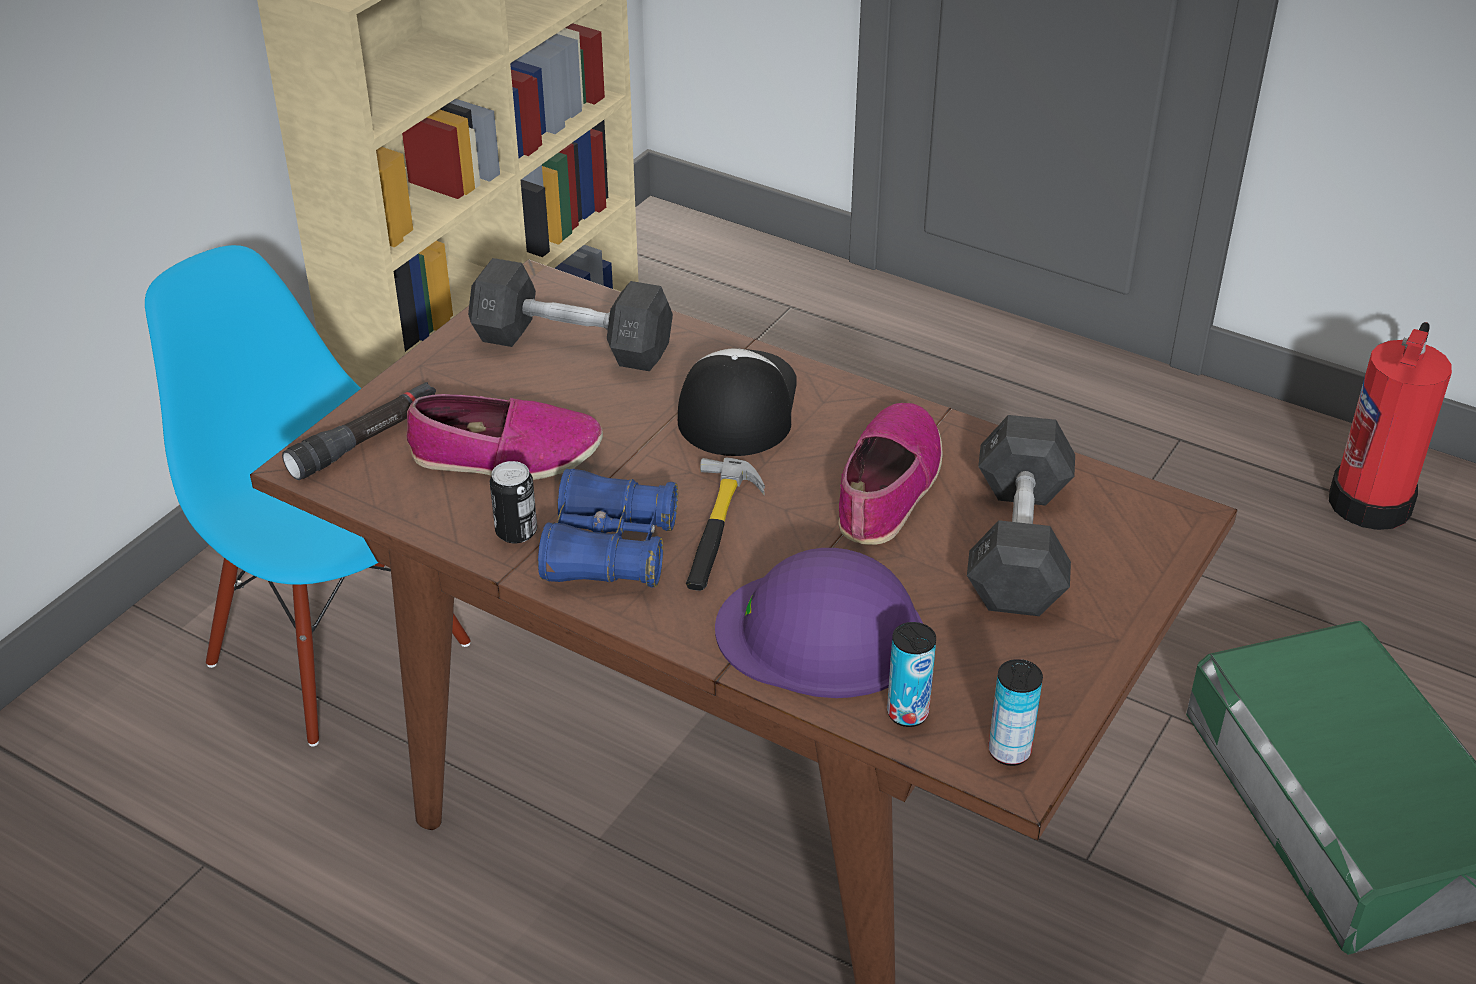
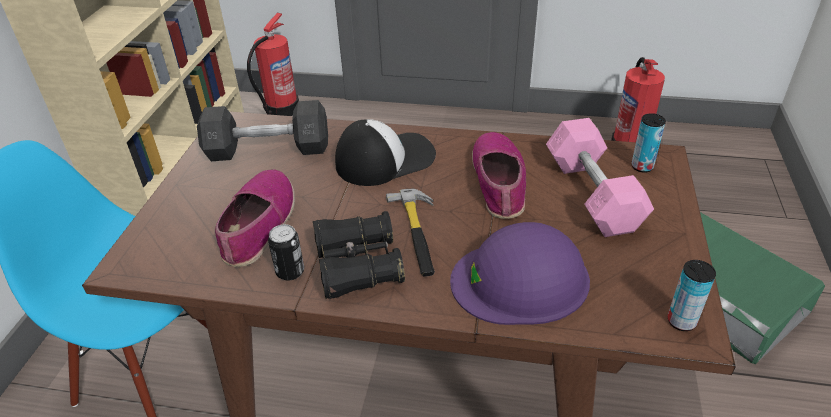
camera: 20 degrees left, 0 degrees up
(365, 441) = (158, 240): black flashlight -> none
(506, 455) = (259, 224): shoe -> shoe turned 60 degrees counterclockwise
(610, 550) = (358, 266): blue binoculars -> black binoculars
(718, 254) = (281, 109): none -> fire extinguisher
(736, 404) = (385, 159): cap -> cap turned 75 degrees clockwise
(907, 713) = (606, 316): can -> can (642, 167)
(1018, 544) = (592, 194): grey dumbbell -> pink dumbbell

